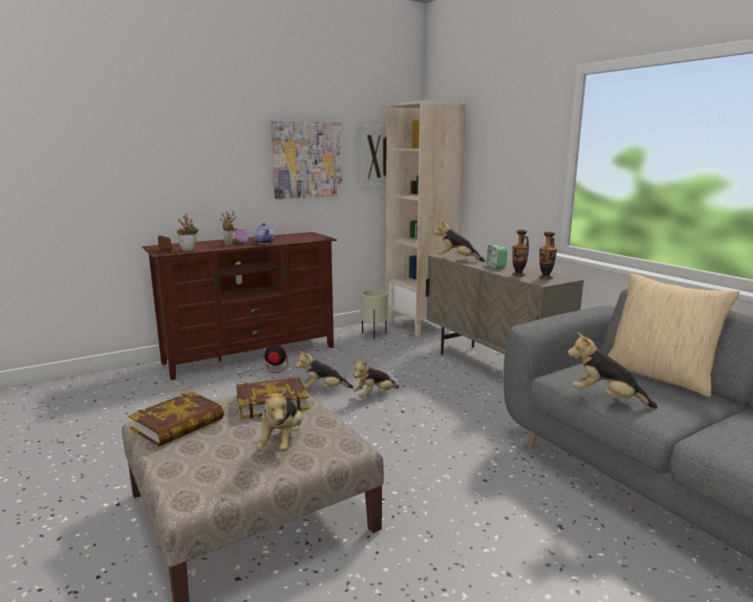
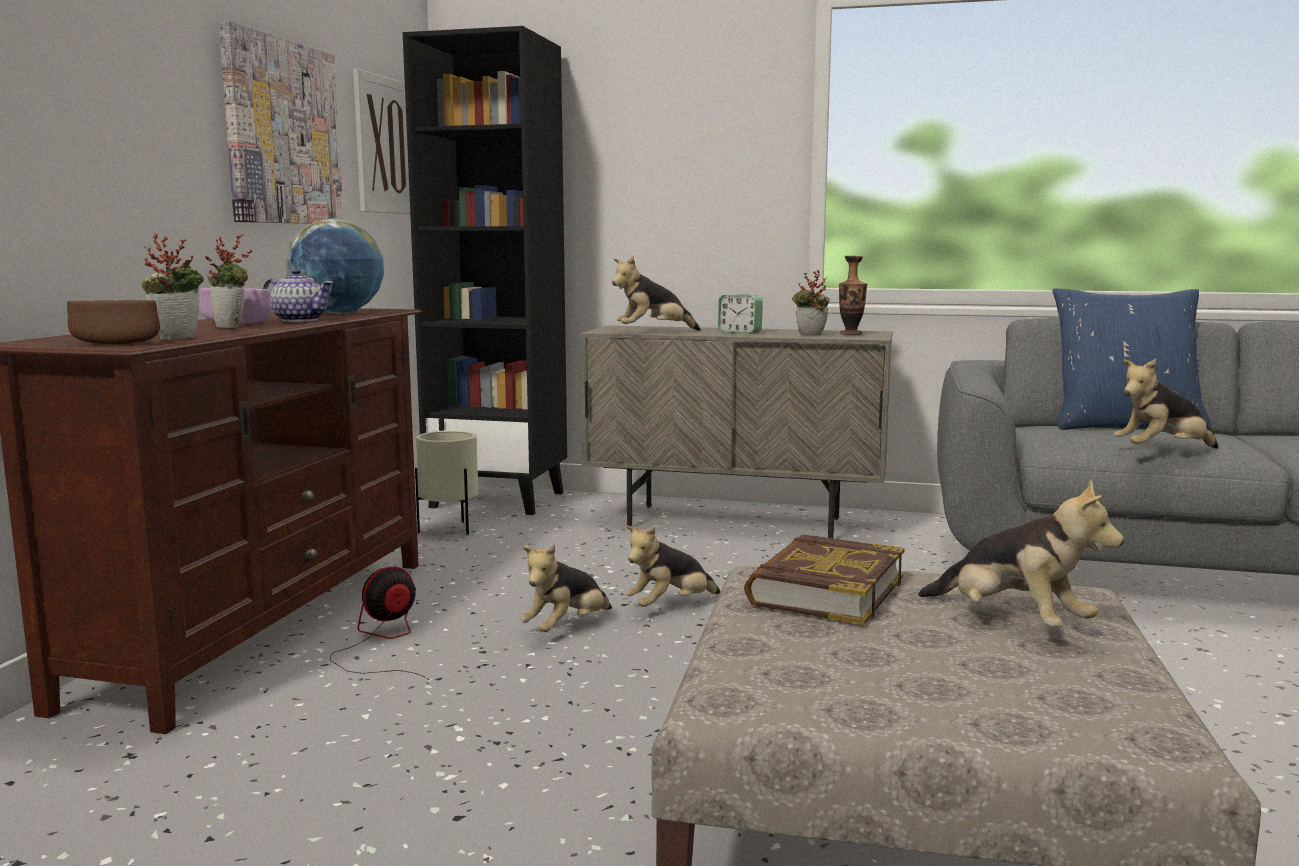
camera: 45 degrees left, 5 degrees down
(178, 424) = (796, 675): book -> none
(295, 239) = (338, 314): none -> globe
(374, 395) = (670, 606): plush toy -> plush toy turned 45 degrees clockwise
(421, 326) = (499, 500): beige bookcase -> black bookcase
(518, 275) = (810, 335): vase -> potted plant
(659, 376) = (1124, 426): beige pillow -> blue pillow

